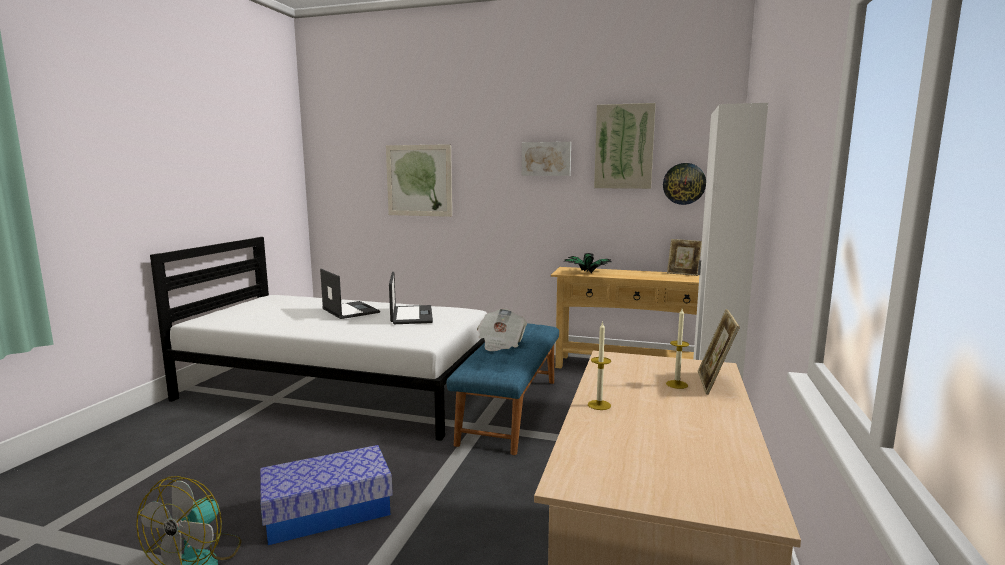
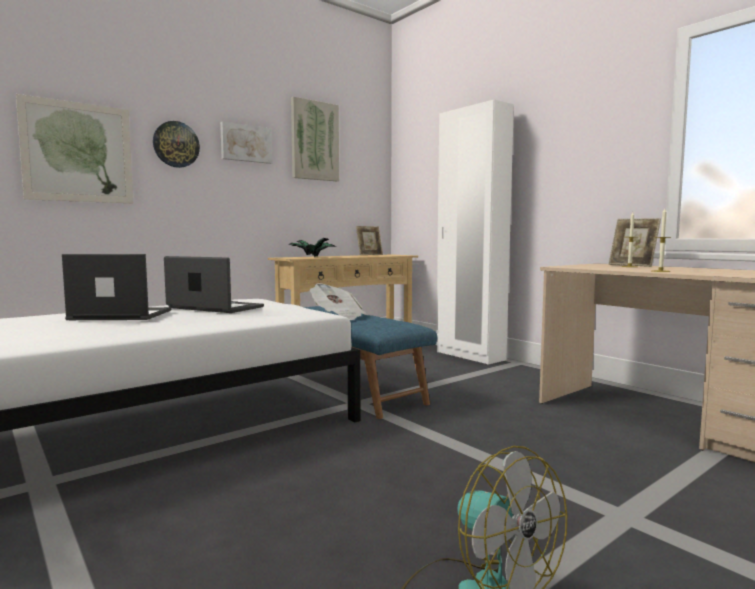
camera: 55 degrees left, 5 degrees down
(328, 511) = (436, 495): storage box -> none
(684, 183) = (359, 179): wall clock -> wall clock (176, 144)

